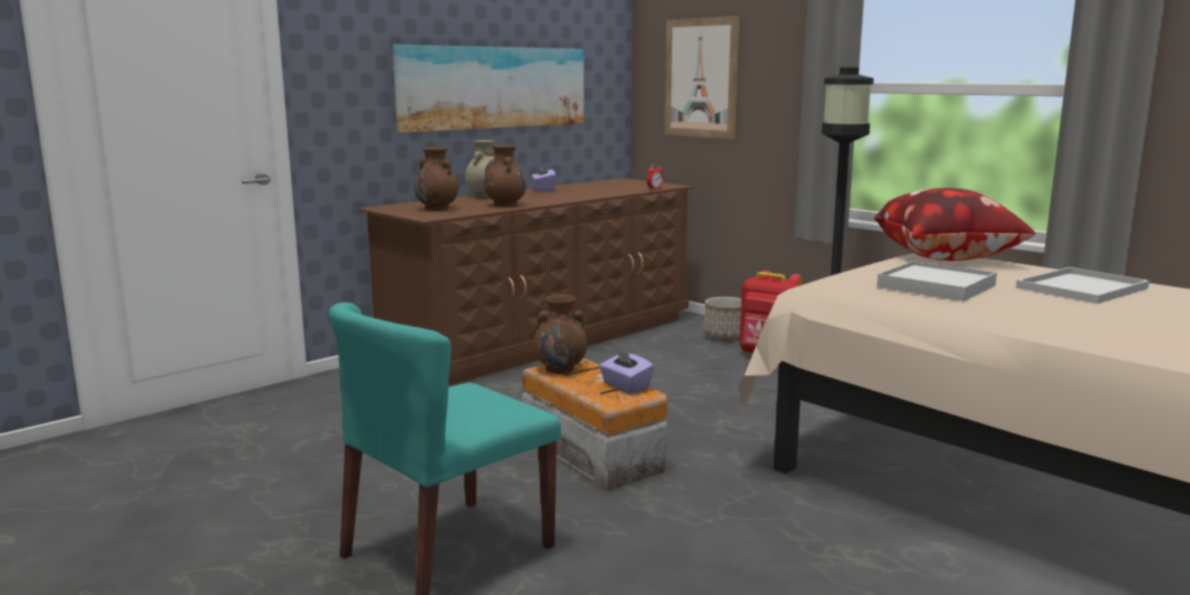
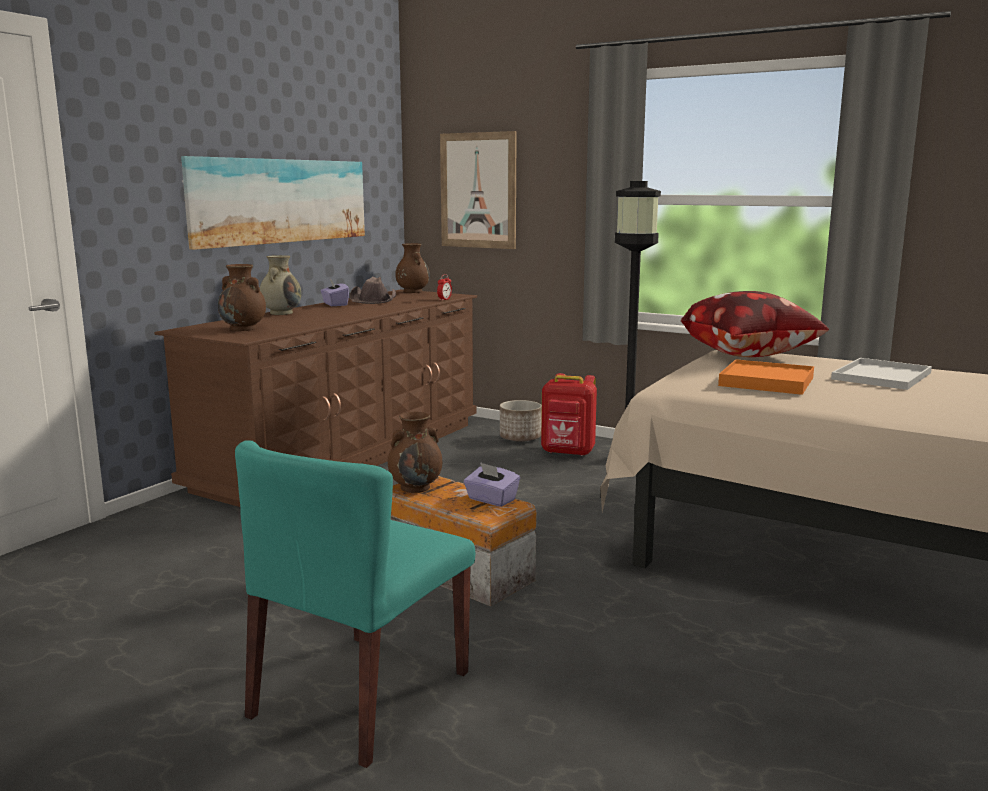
camera: 15 degrees left, 0 degrees up
(505, 205) = (312, 321): brown vase -> brown vase (412, 291)
(584, 187) = (374, 300): none -> brown hat
(936, 286) = (766, 382): white tray -> orange tray

